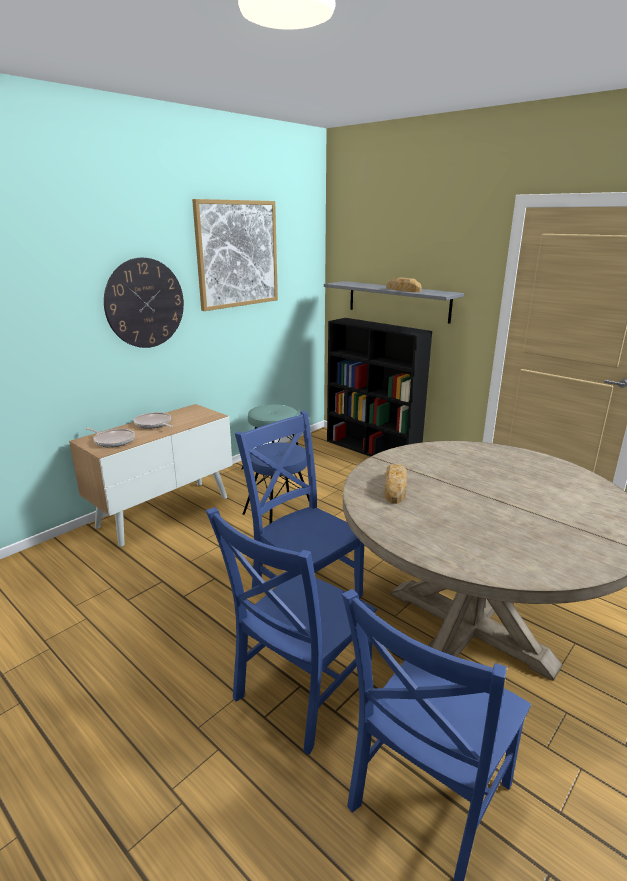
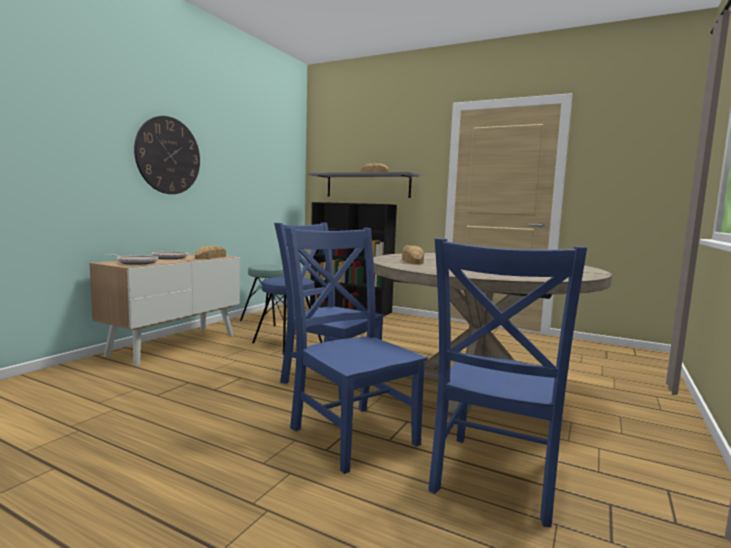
camera: 15 degrees left, 15 degrees down
(196, 420) = (210, 257): none -> bread
(237, 254) = (243, 136): picture -> none
(298, 693) = (351, 433): blue chair -> blue chair turned 120 degrees clockwise

